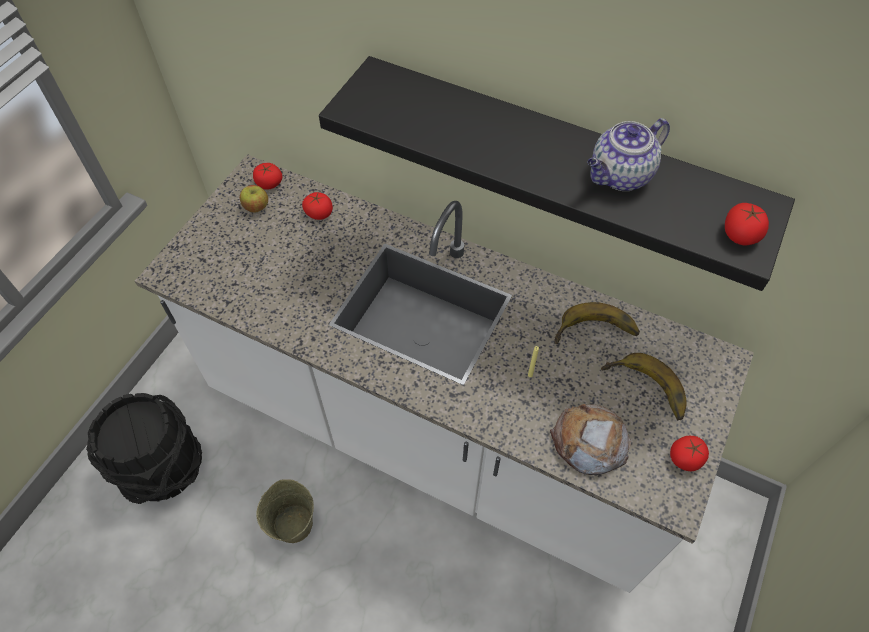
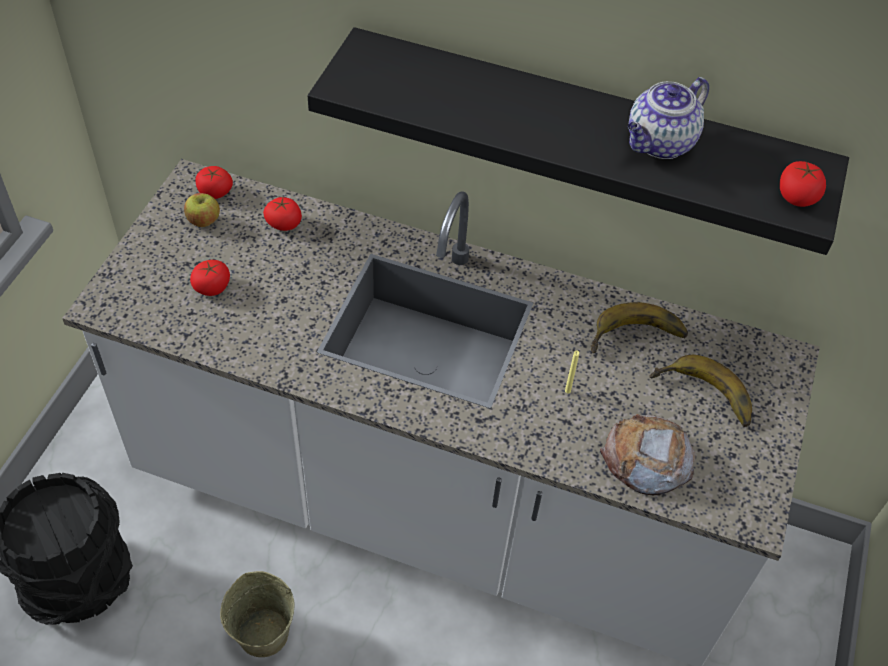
camera: 10 degrees left, 5 degrees down
(685, 458) = (758, 467): tomato -> tomato (212, 286)

